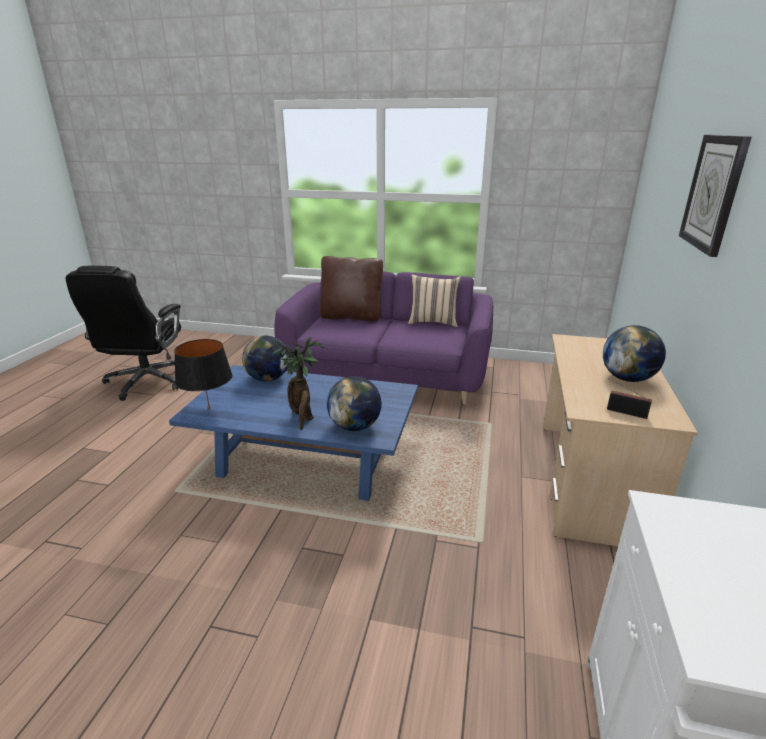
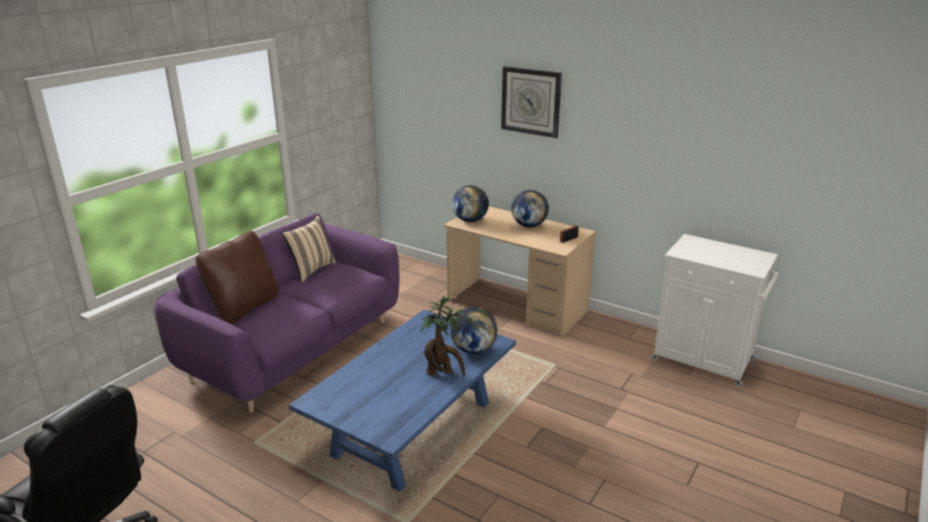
camera: 70 degrees left, 0 degrees up
(209, 409) = (388, 425): black table lamp -> none
(268, 379) = (347, 383): globe -> globe (470, 220)

